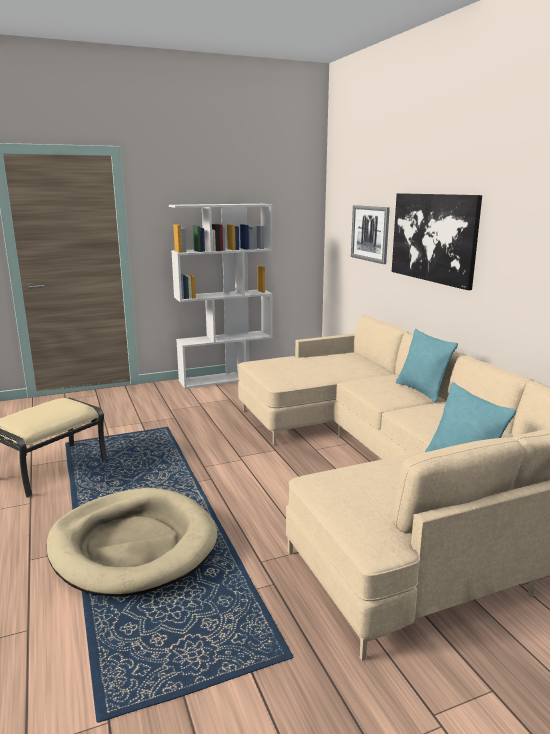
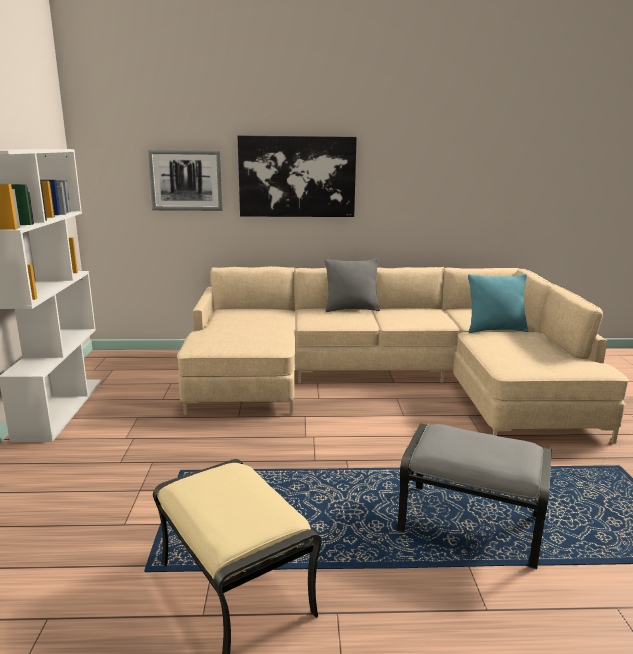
camera: 70 degrees left, 0 degrees up
(133, 545) = (468, 524): beige dog bed -> grey ottoman
(421, 391) = (351, 309): turquoise pillow -> grey pillow

